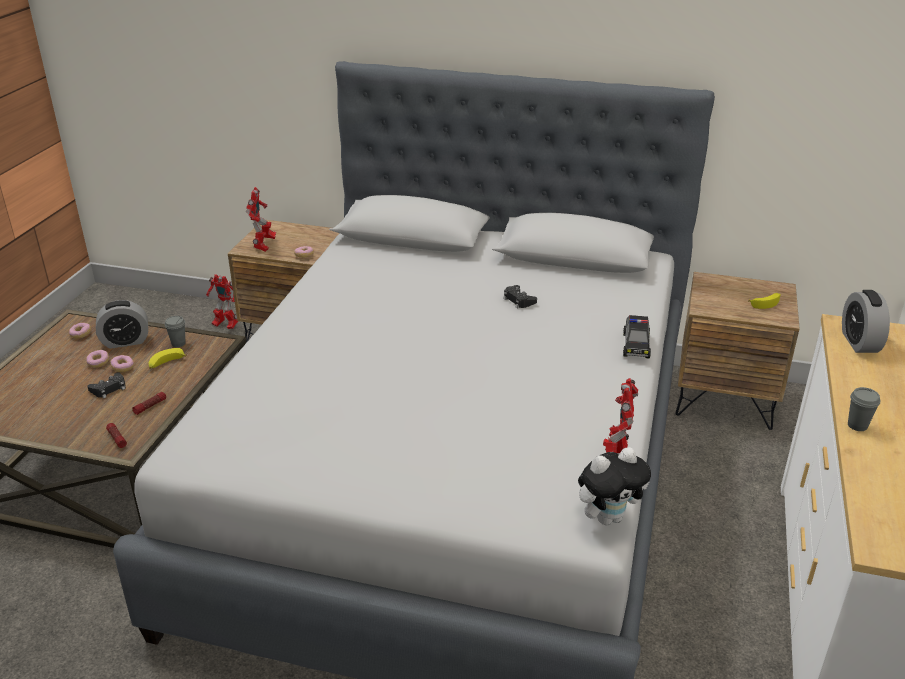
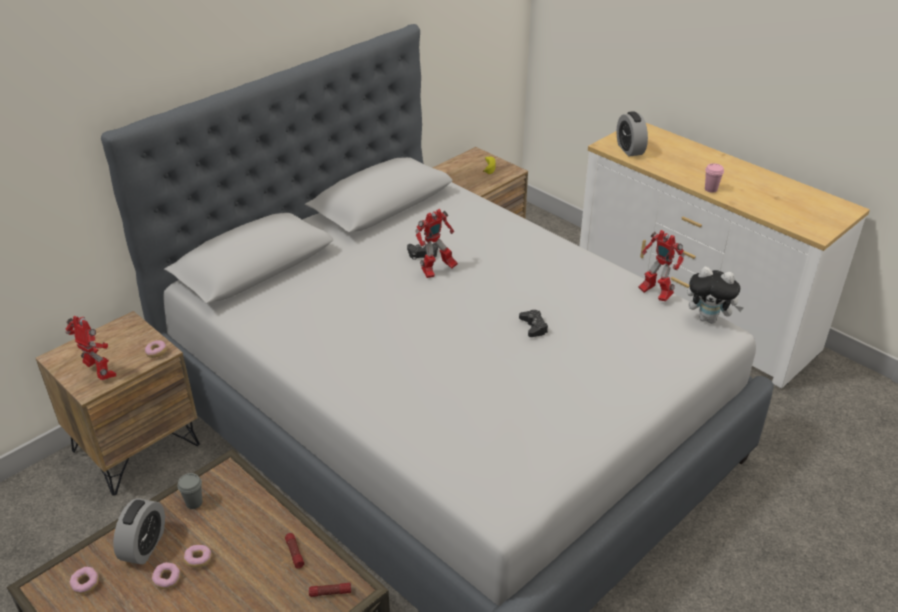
camera: 60 degrees left, 5 degrees up
(109, 389) = (230, 580): black game controller -> black game controller (533, 327)
(166, 363) = (225, 522): banana -> none
(225, 325) = (50, 499): toy robot -> toy robot (436, 271)
(608, 517) = (709, 319): plush toy -> plush toy turned 105 degrees clockwise
(636, 345) = (532, 230): toy car -> none
(857, 425) = (710, 189): grey cup -> pink cup
(859, 342) = (629, 149): alarm clock -> alarm clock turned 45 degrees clockwise

